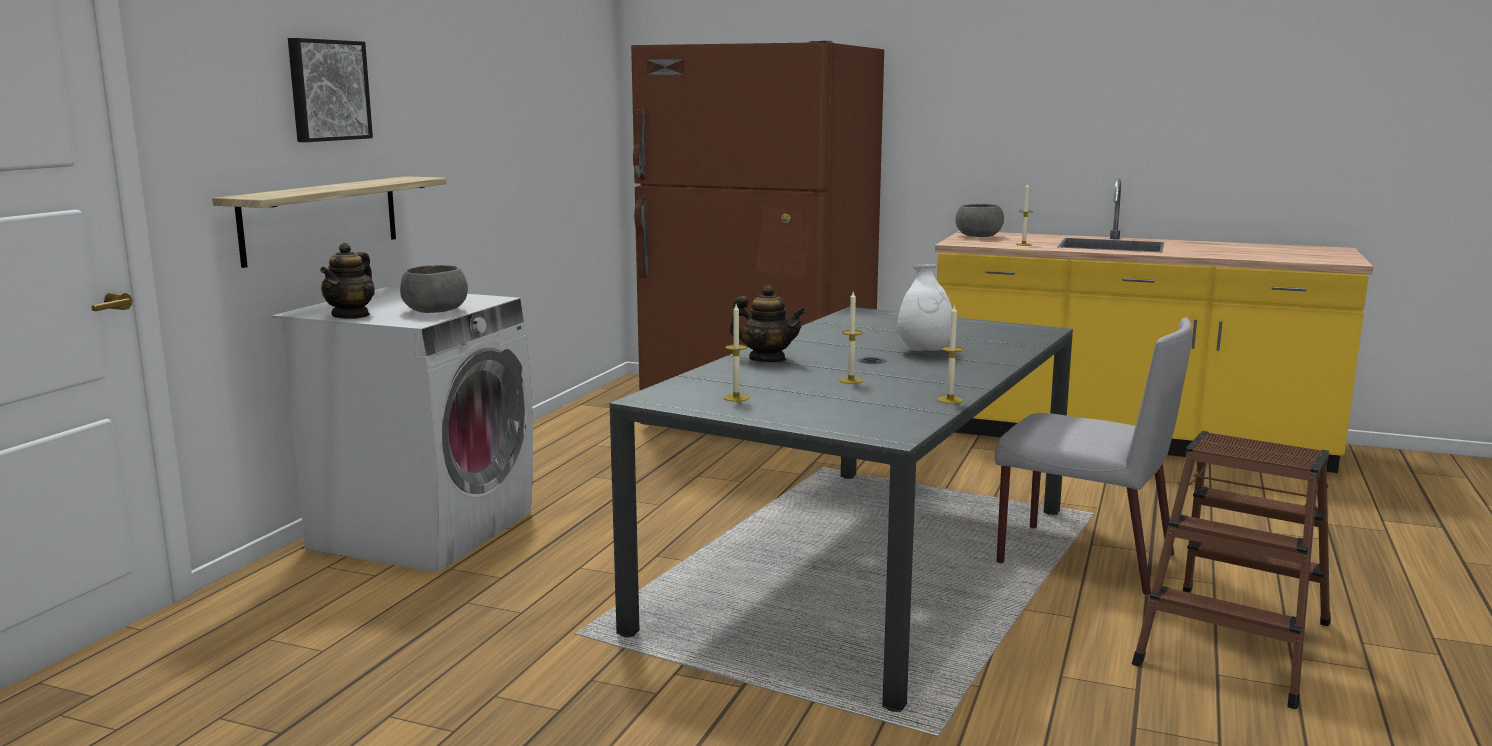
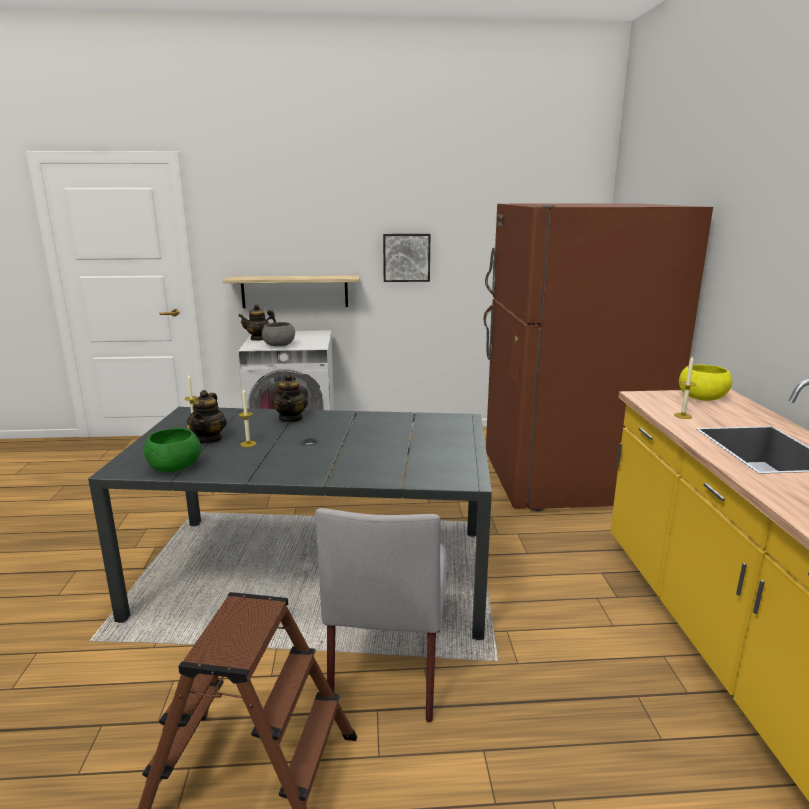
camera: 65 degrees right, 5 degrees up
(327, 90) = (303, 229): picture -> picture (406, 257)
(807, 394) = (209, 439): none -> teapot
(907, 412) = (174, 467): none -> green bowl
(925, 352) = (346, 452): white vase -> none
(950, 400) = (208, 474): candle -> none
(978, 236) = (702, 397): grey bowl -> yellow bowl

